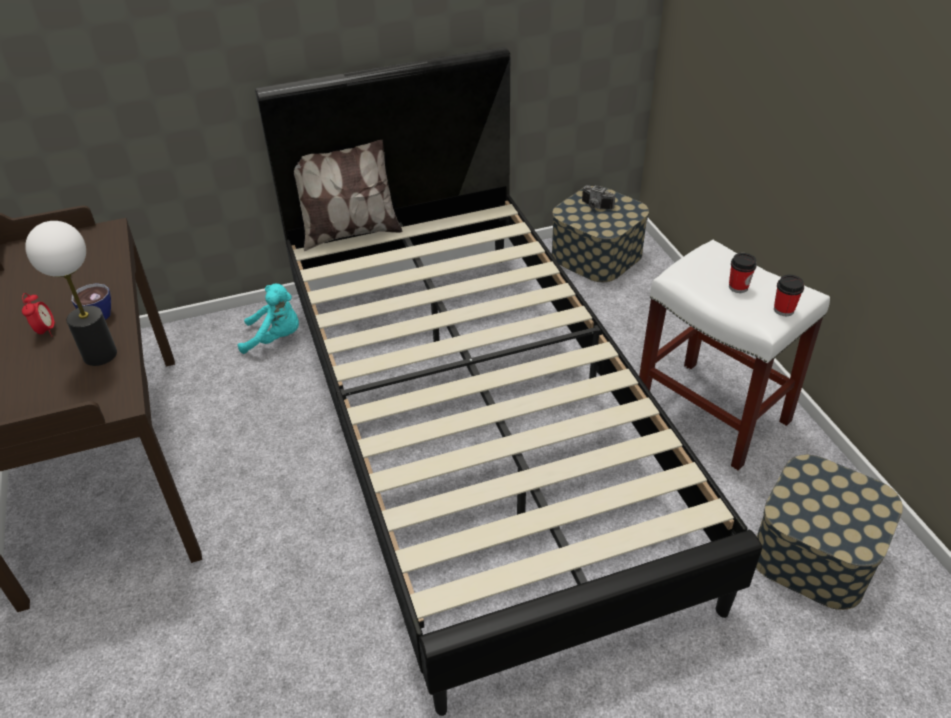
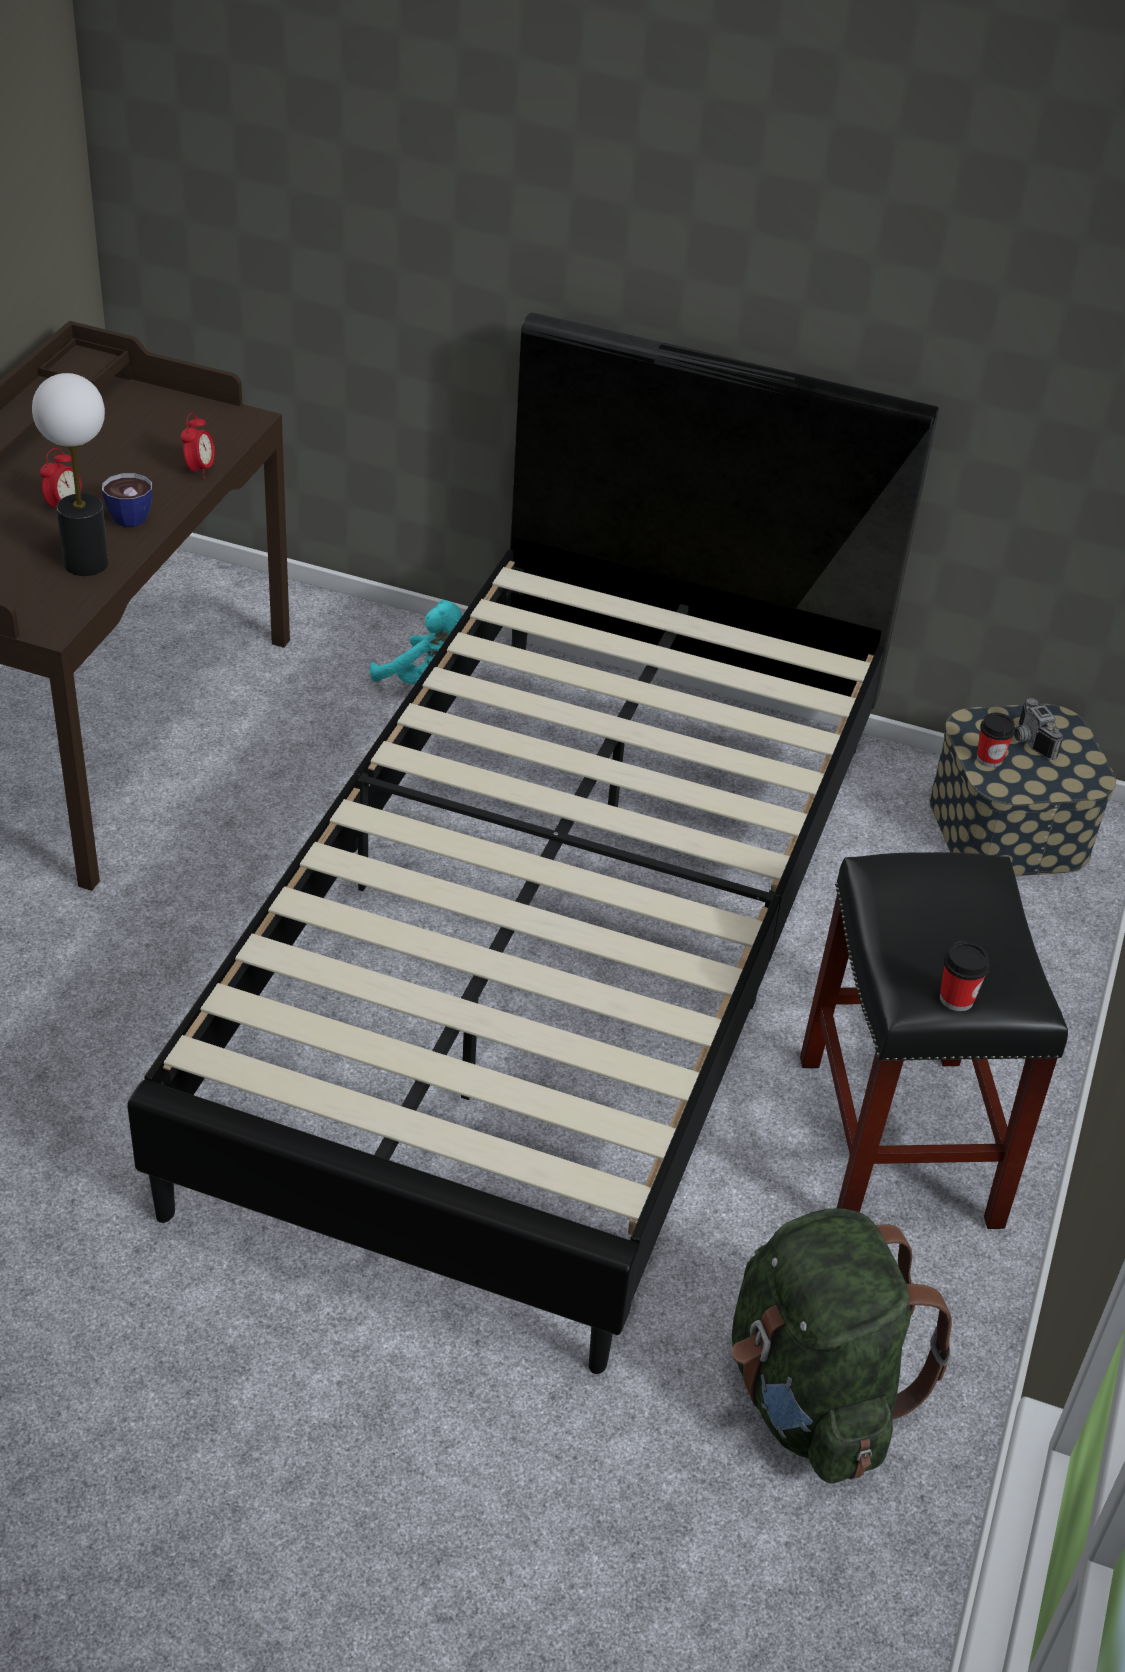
camera: 35 degrees right, 0 degrees up
(111, 268) = (199, 470): none -> alarm clock
(348, 233) = (597, 583): pillow -> none
(713, 413) = (900, 1142): white stool -> black stool
(738, 287) = (942, 935): cup -> cup (989, 759)
(815, 552) = (812, 1396): storage box -> green backpack

